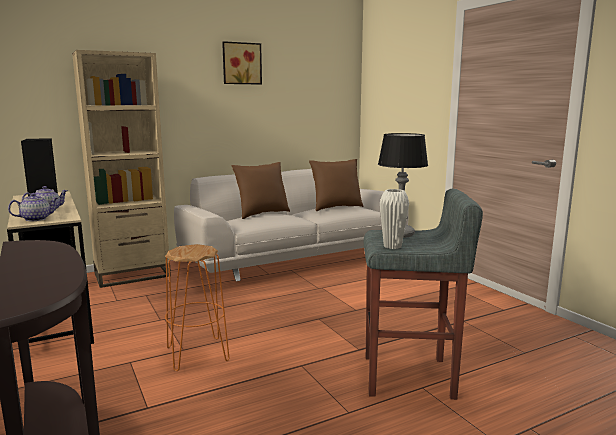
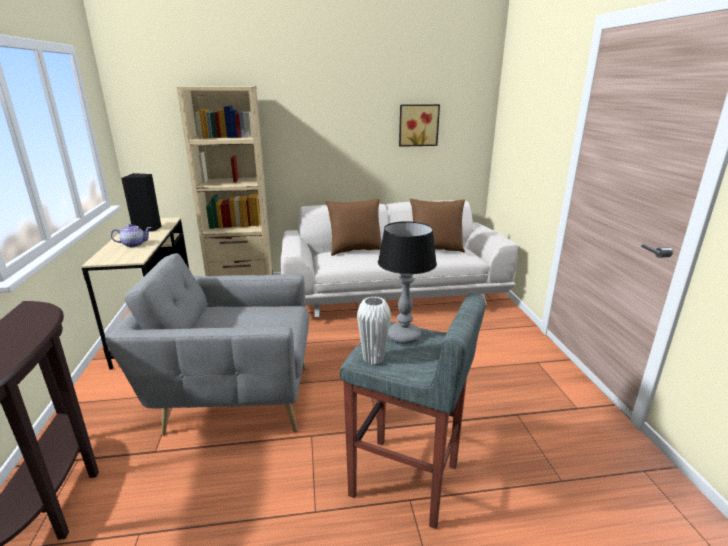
camera: 20 degrees right, 10 degrees up
(36, 219) = (113, 257): teapot -> none
(197, 353) = (233, 397): orange stool -> grey armchair
(241, 63) = (356, 89): picture -> picture (418, 125)

